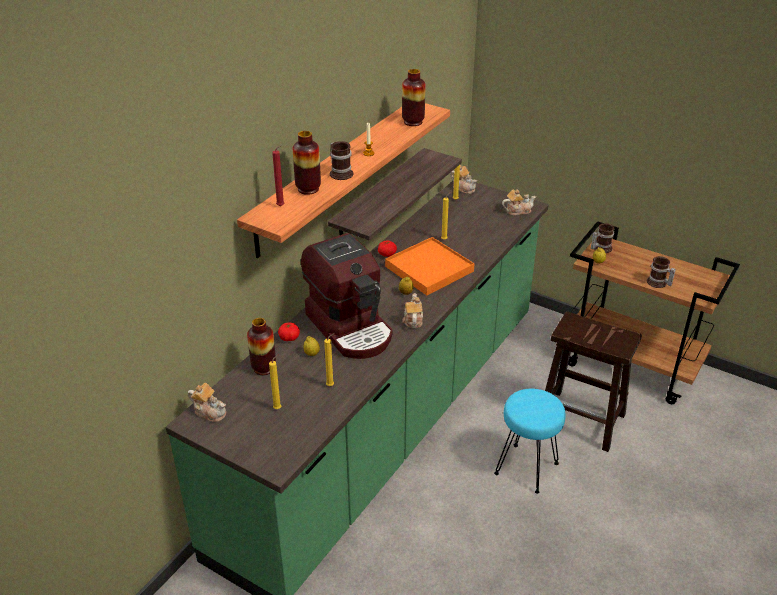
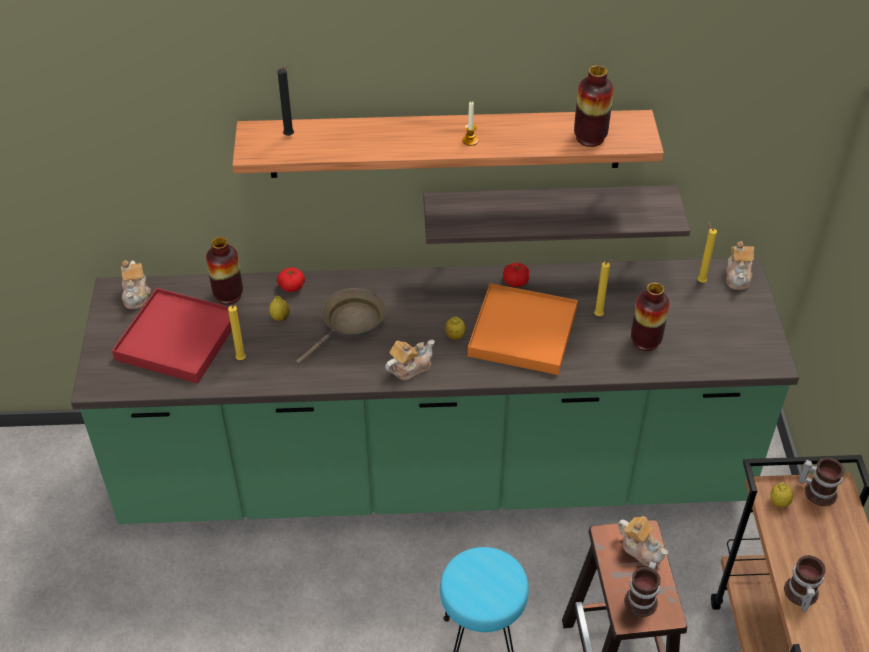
camera: 55 degrees right, 10 degrees up
(278, 408) = (178, 339): yellow candle -> red tray
(282, 206) = (290, 136): red candle -> black candle
(308, 189) = (343, 136): vase -> vase (645, 341)
(341, 173) = (403, 142): mug -> mug (643, 599)
(351, 327) = (350, 324): coffee machine -> brown frying pan
(517, 211) = (744, 353): teapot -> teapot (641, 549)

